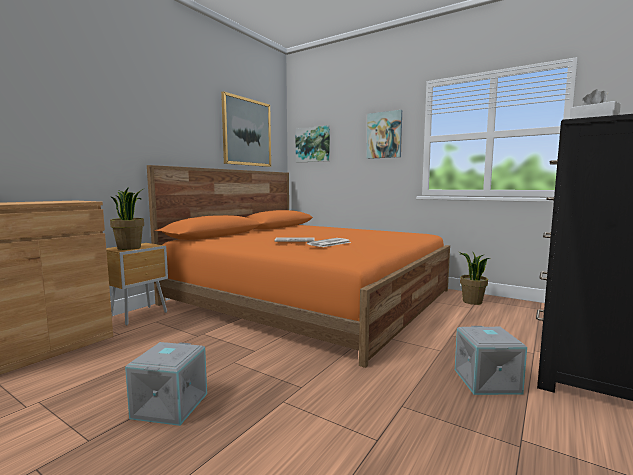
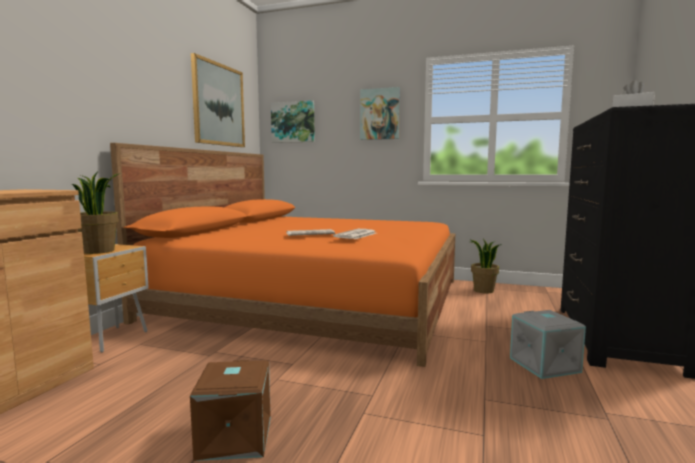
camera: 15 degrees left, 0 degrees up
(169, 405) = (233, 437): grey storage box -> brown storage box

